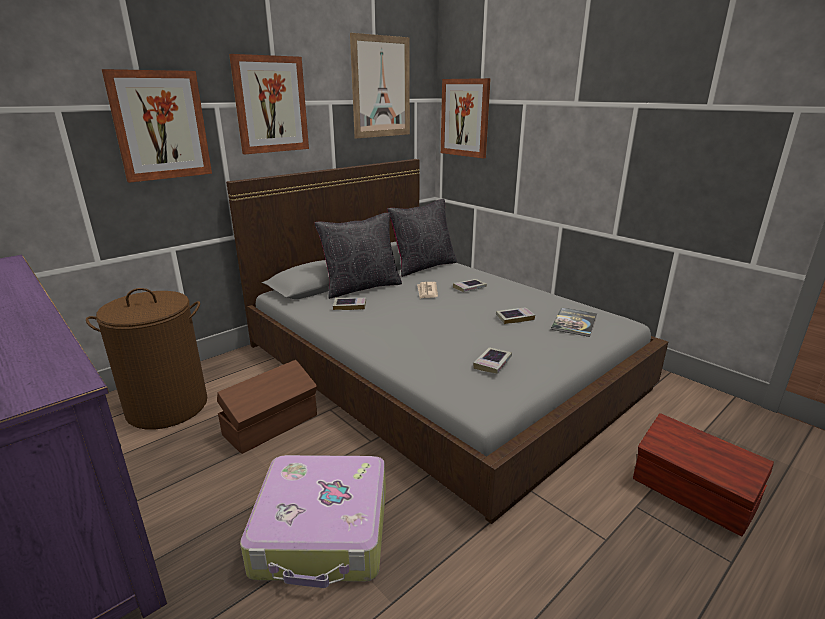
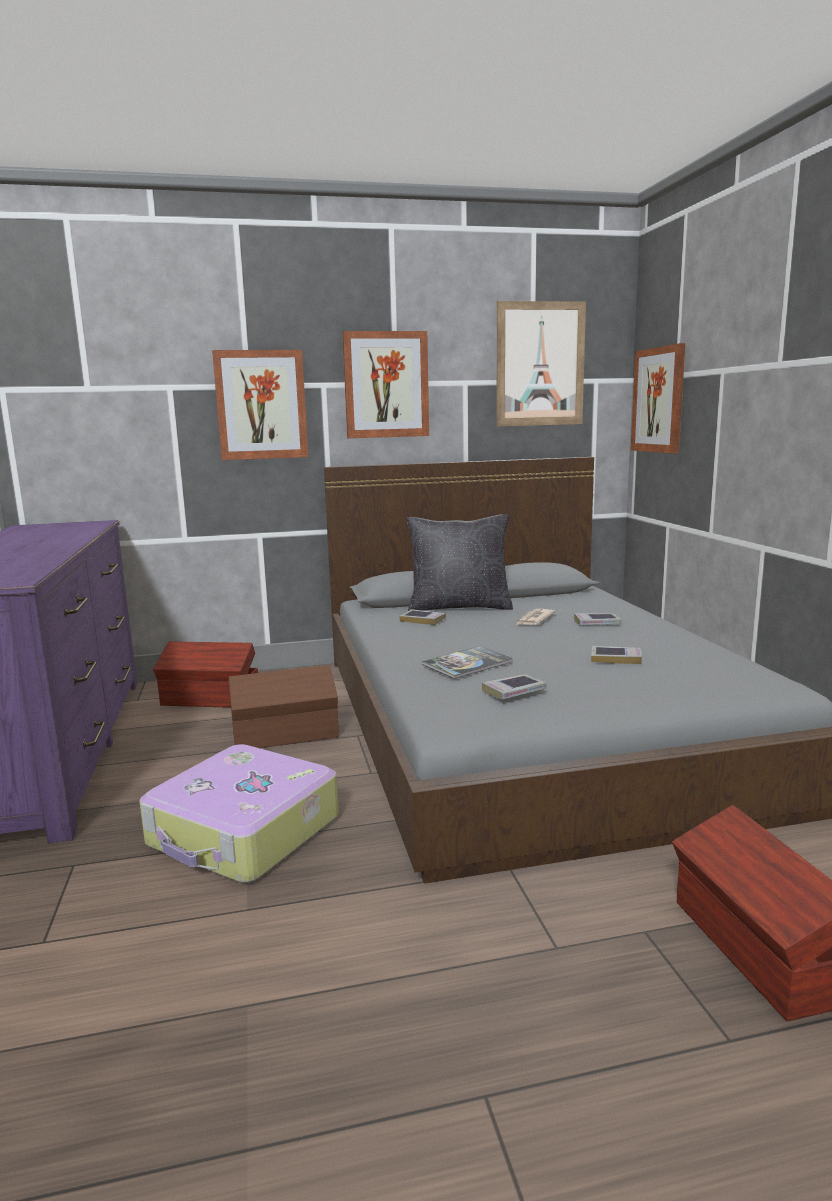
camera: 30 degrees right, 10 degrees down
(168, 406) = (211, 699): brown laundry basket -> brown storage box
(423, 266) = (565, 597): black pillow -> none
(574, 322) = (698, 675): book -> book (467, 663)

